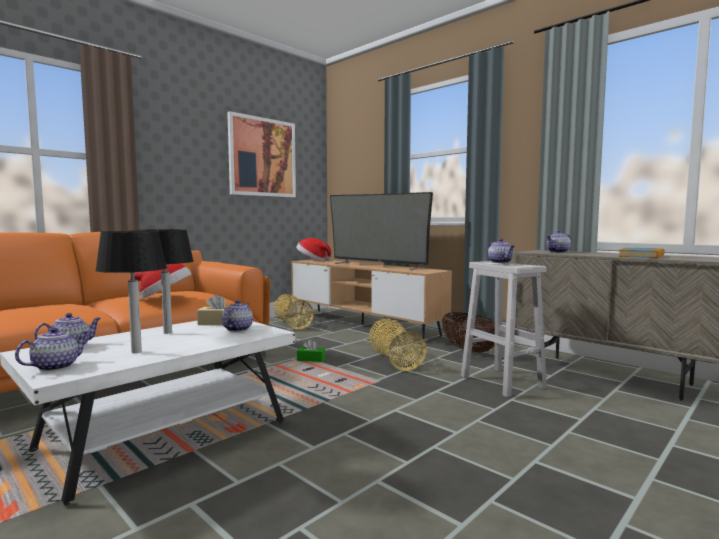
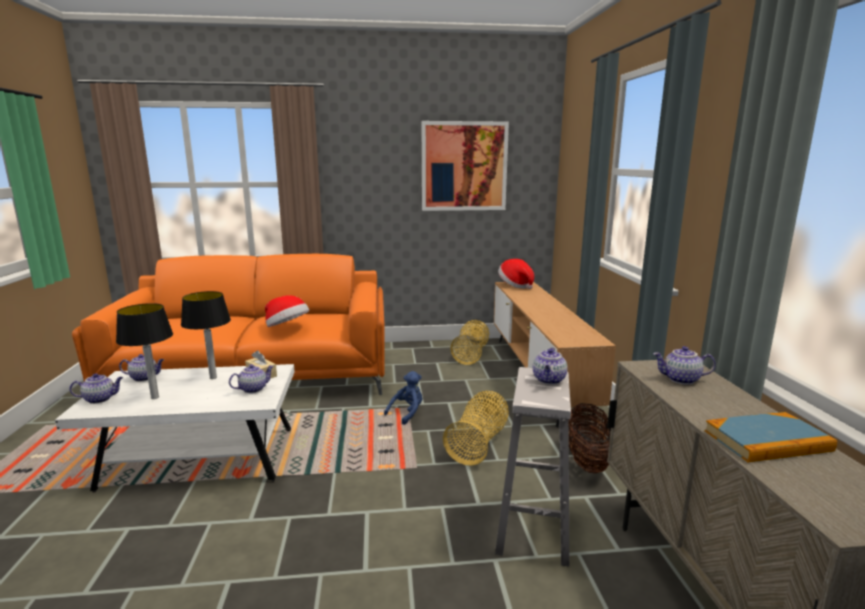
camera: 40 degrees right, 10 degrees up
(311, 360) = (407, 413): green tissue box -> blue plush toy
(377, 265) = (553, 312): television -> none

